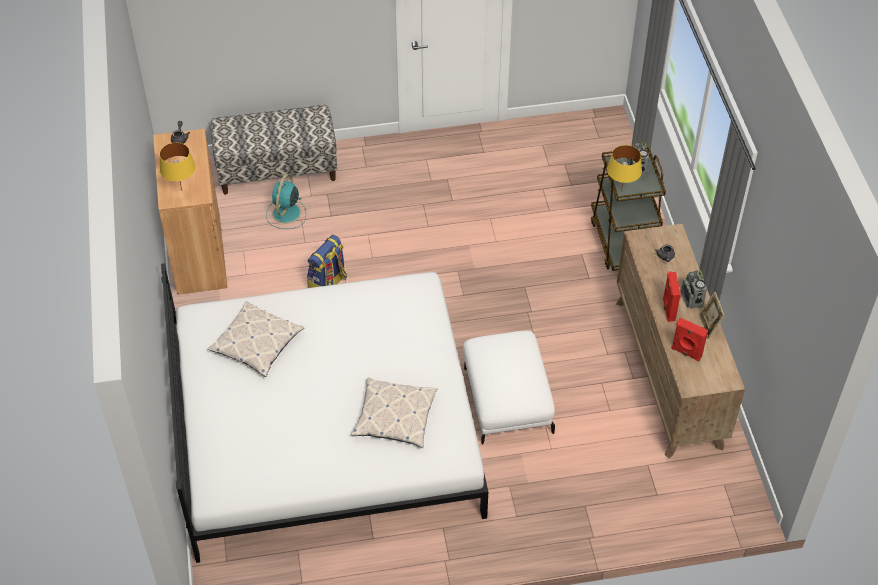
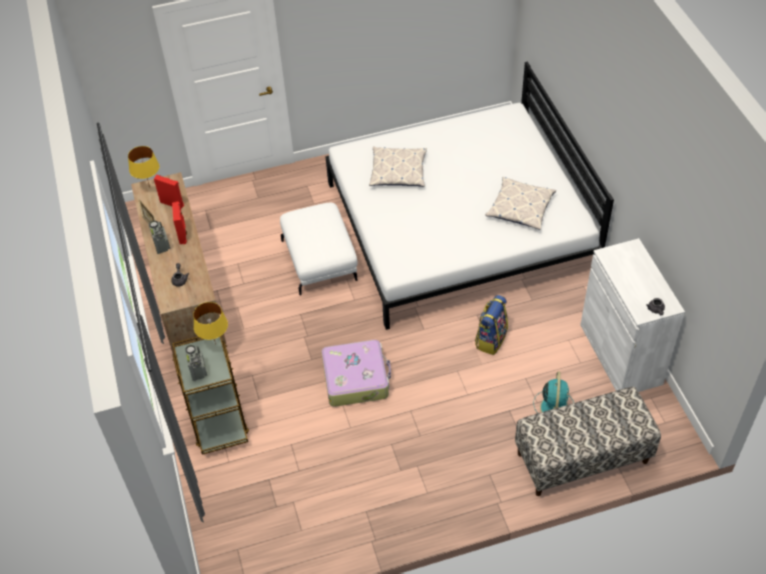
camera: 175 degrees right, 0 degrees up
(182, 190) = (626, 257): yellow table lamp -> yellow table lamp (149, 187)
(198, 254) = (620, 354): brown cabinet -> white cabinet
(478, 262) = (356, 378): none -> suitcase

